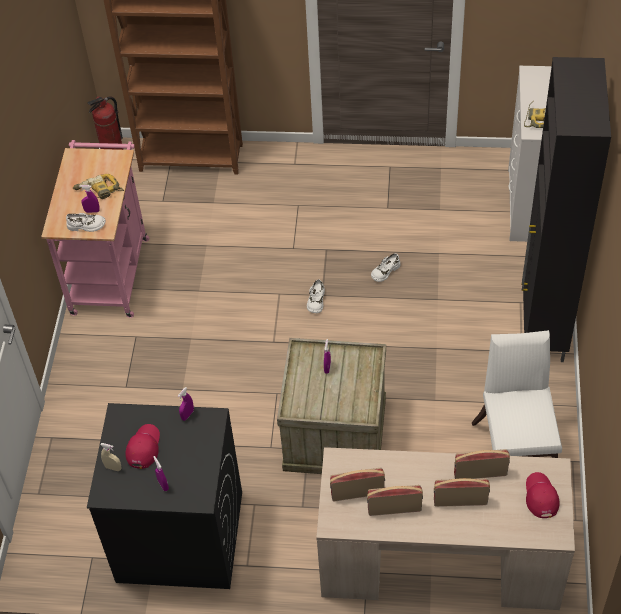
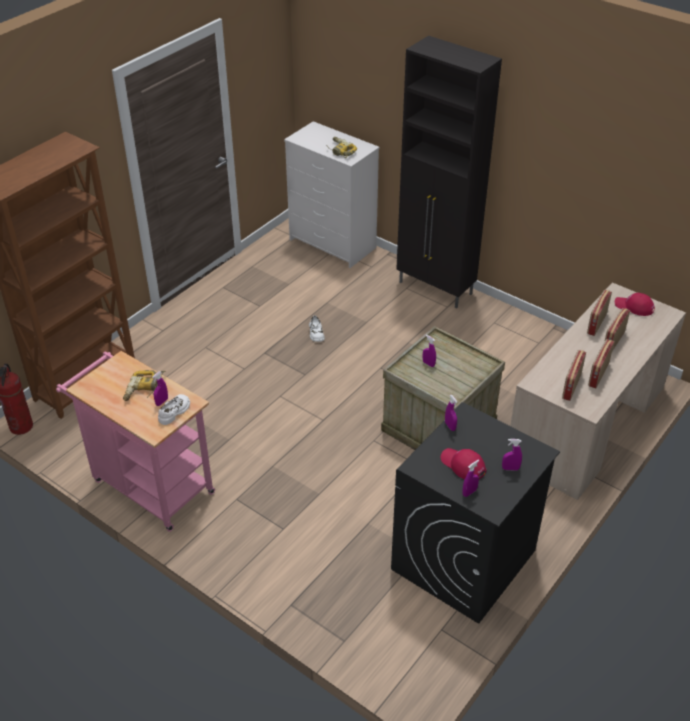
camera: 60 degrees left, 10 degrees down
(113, 468) = (469, 492): beige spray bottle -> purple spray bottle
(316, 300) = (307, 380): white shoe -> none
(515, 449) = (523, 347): white chair -> none

